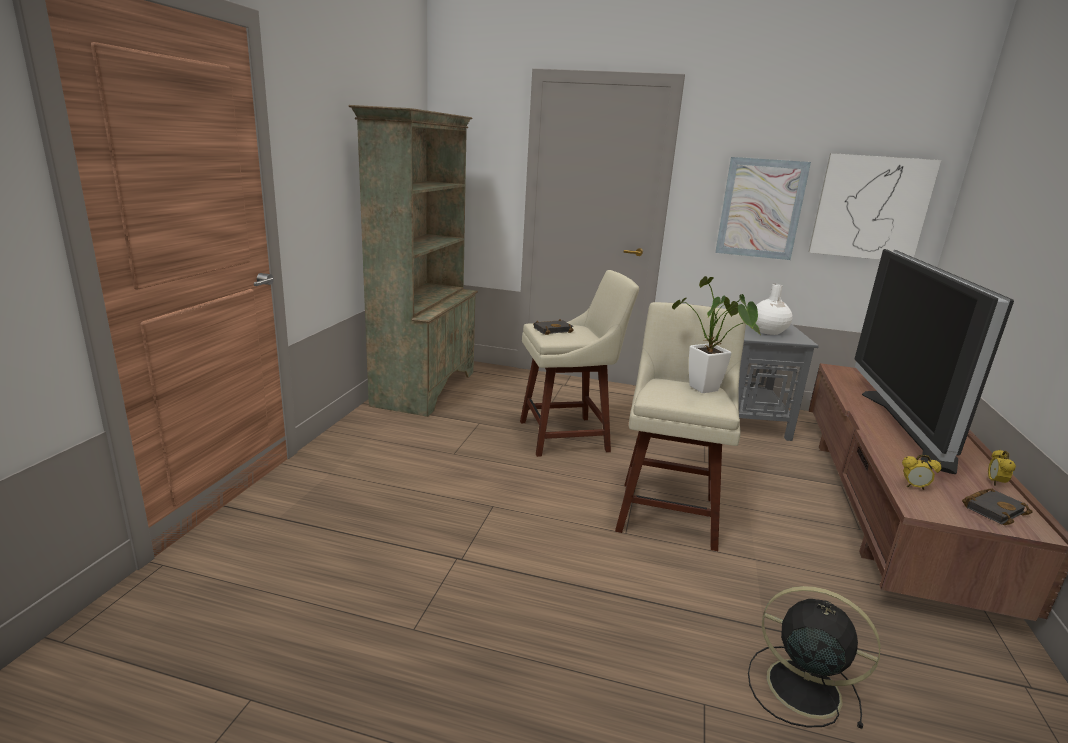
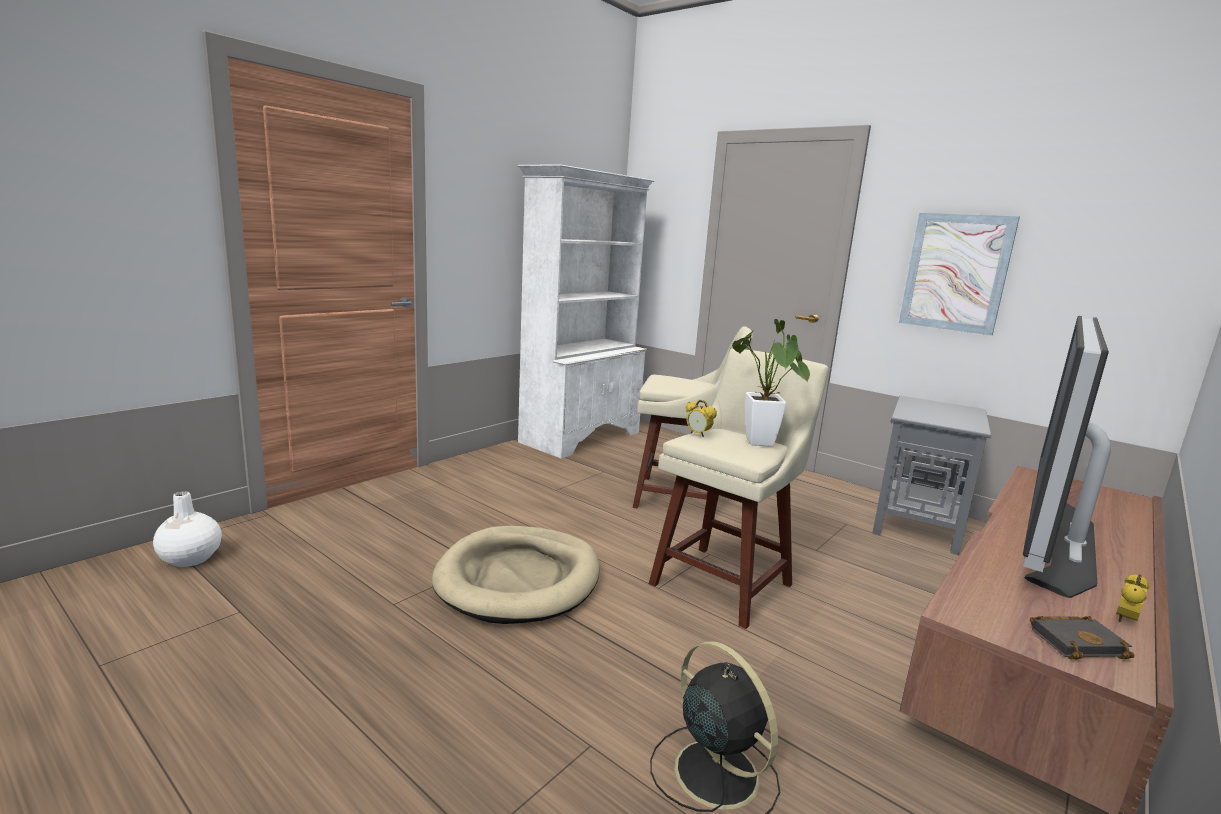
camera: 25 degrees right, 5 degrees down
(424, 388) = (580, 437): green bookcase -> white bookcase
(506, 561) = (519, 579): none -> beige dog bed
(553, 330) = (670, 381): black book -> none
(768, 331) = (938, 414): white vase -> white vase (190, 558)
(870, 208) = (1104, 273): picture -> none
(914, 487) = (980, 594): alarm clock -> alarm clock (698, 435)

